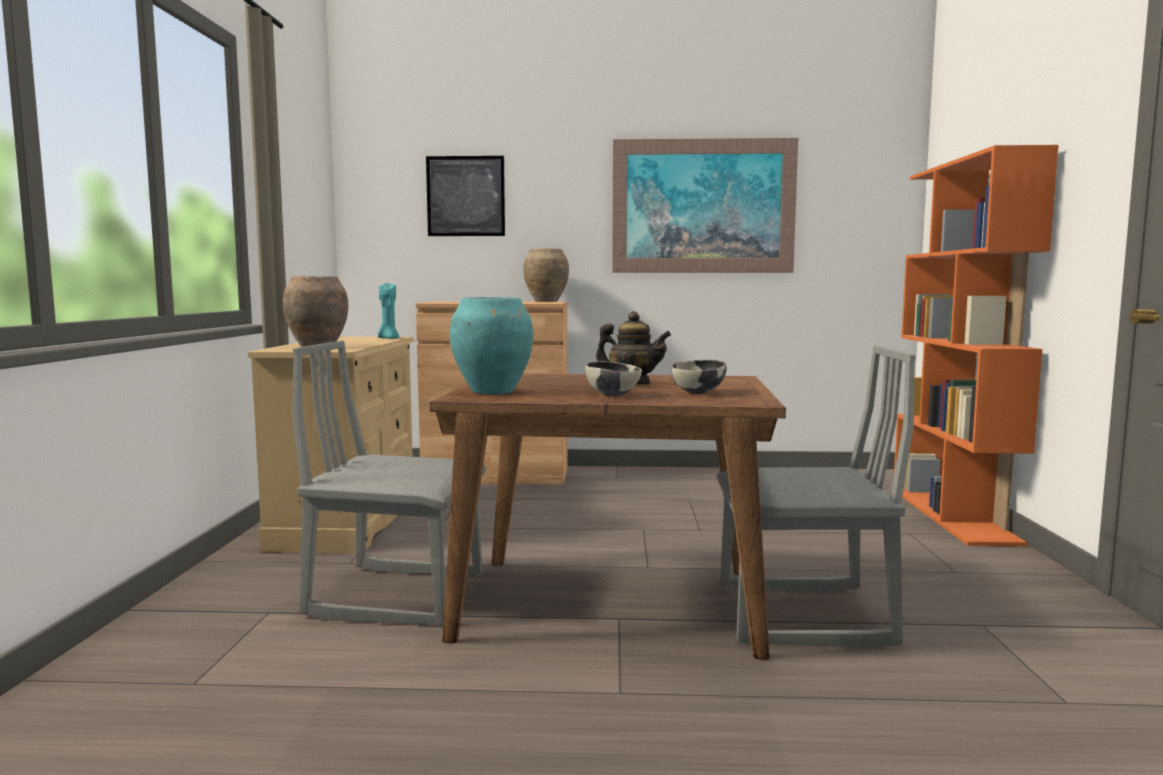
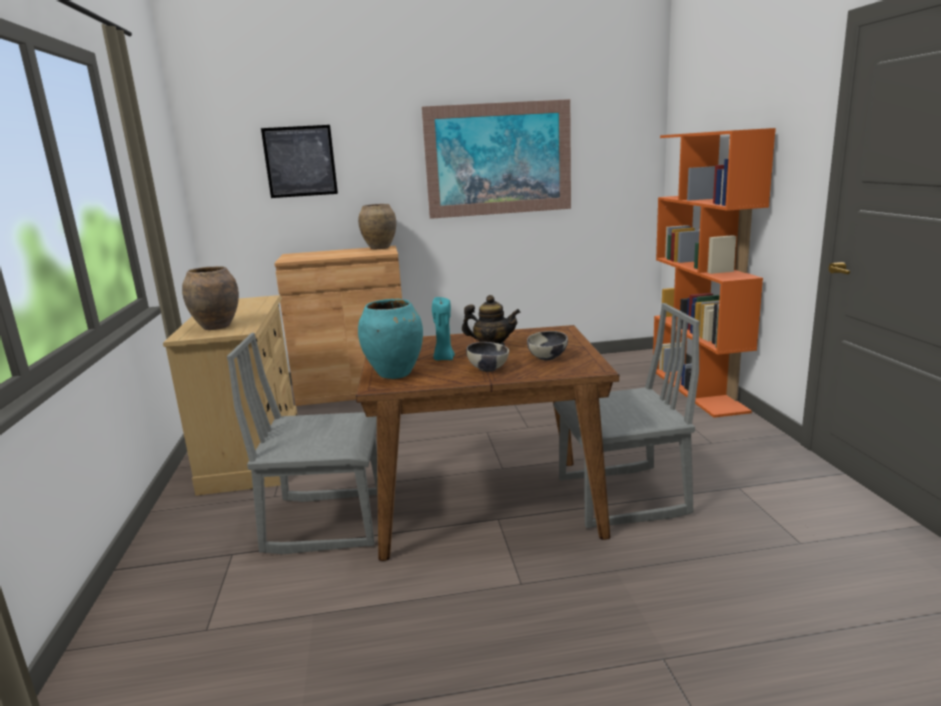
camera: 10 degrees left, 10 degrees up
(388, 338) = (262, 302): turquoise candle -> turquoise candle (444, 358)

